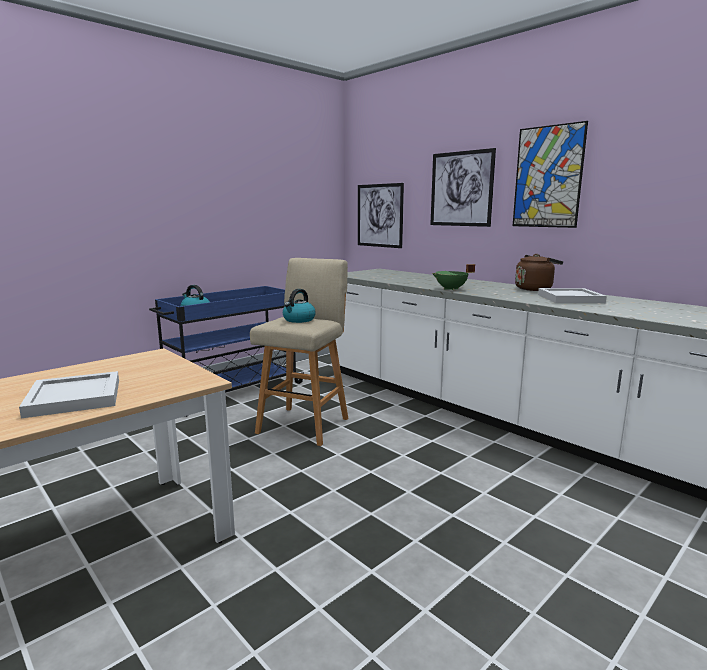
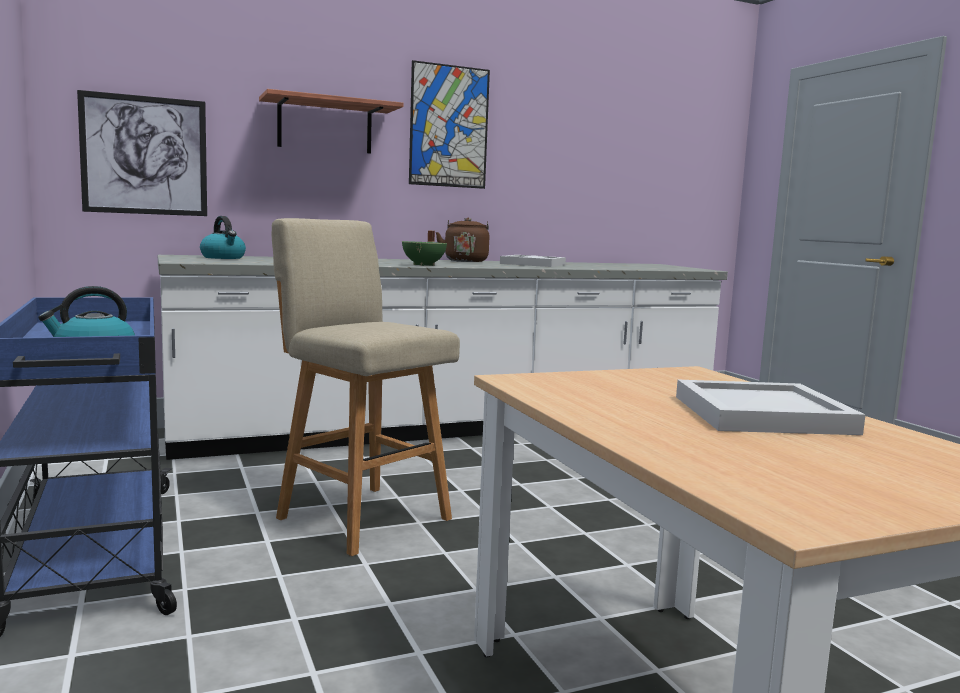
camera: 70 degrees left, 5 degrees down
(299, 320) = (373, 324): kettle -> kettle (223, 258)
(461, 189) = (325, 126): picture -> shelf

